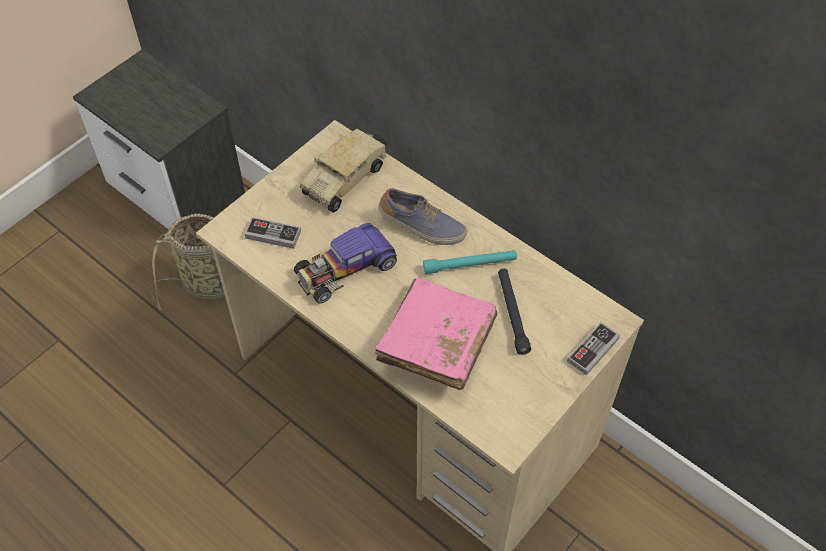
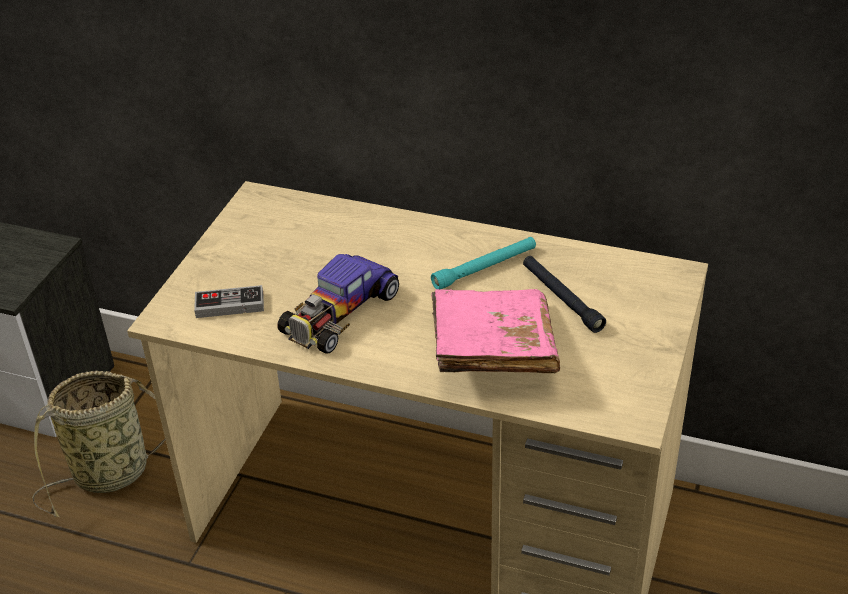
camera: 20 degrees left, 15 degrees down
(346, 178) = (290, 229): toy truck -> none
(421, 227) = (408, 250): shoe -> none
(592, 350) = (672, 305): game controller -> none

